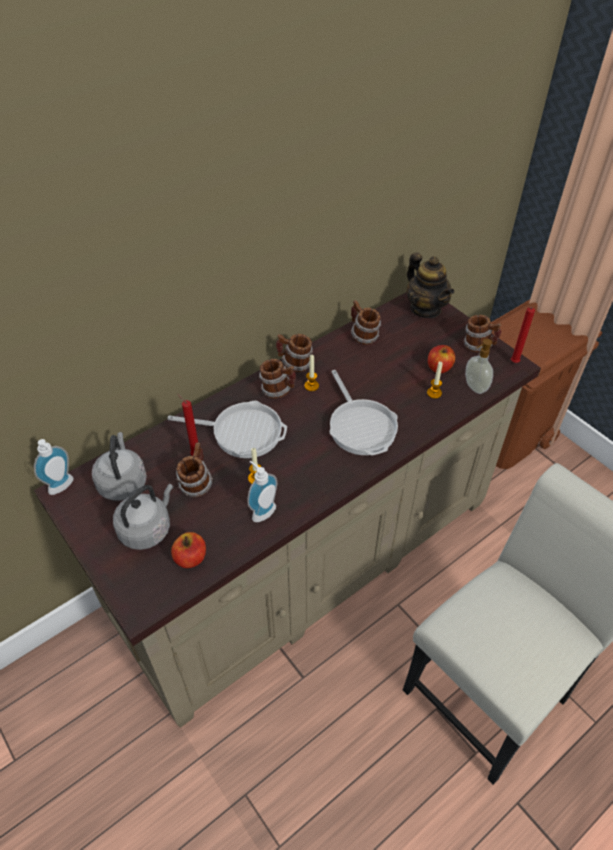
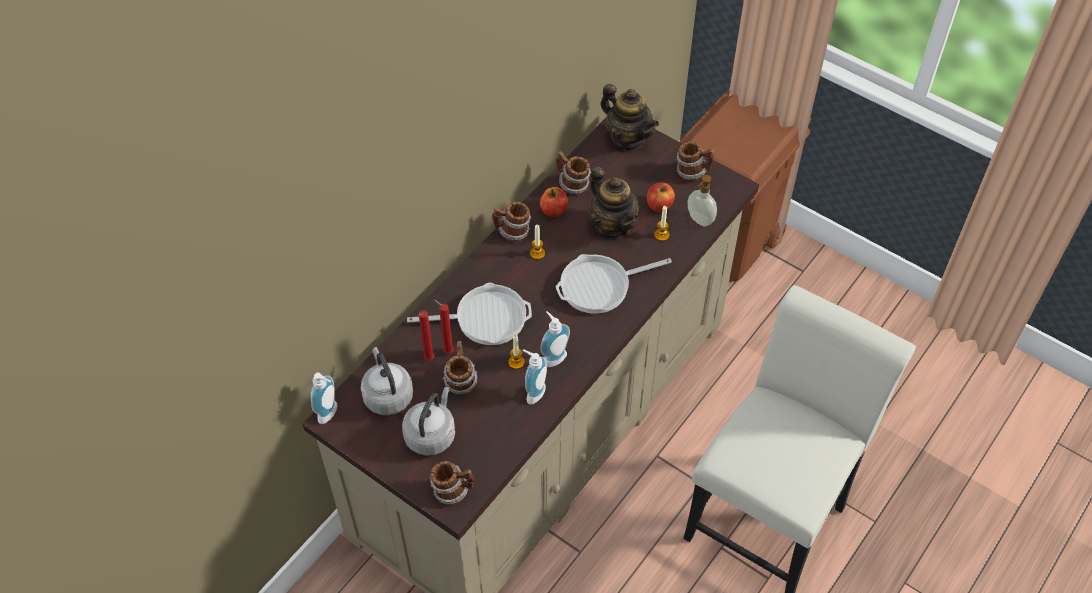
camera: 15 degrees left, 5 degrees up
(191, 558) = (483, 451): apple -> apple (554, 210)
(278, 390) = (505, 265): mug -> mug (453, 491)
(293, 481) = (553, 357): none -> soap dispenser
(361, 426) = (600, 286): frying pan -> frying pan turned 105 degrees clockwise
(389, 376) = (612, 225): none -> teapot
(513, 363) = (731, 184): red candle -> red candle (428, 360)

